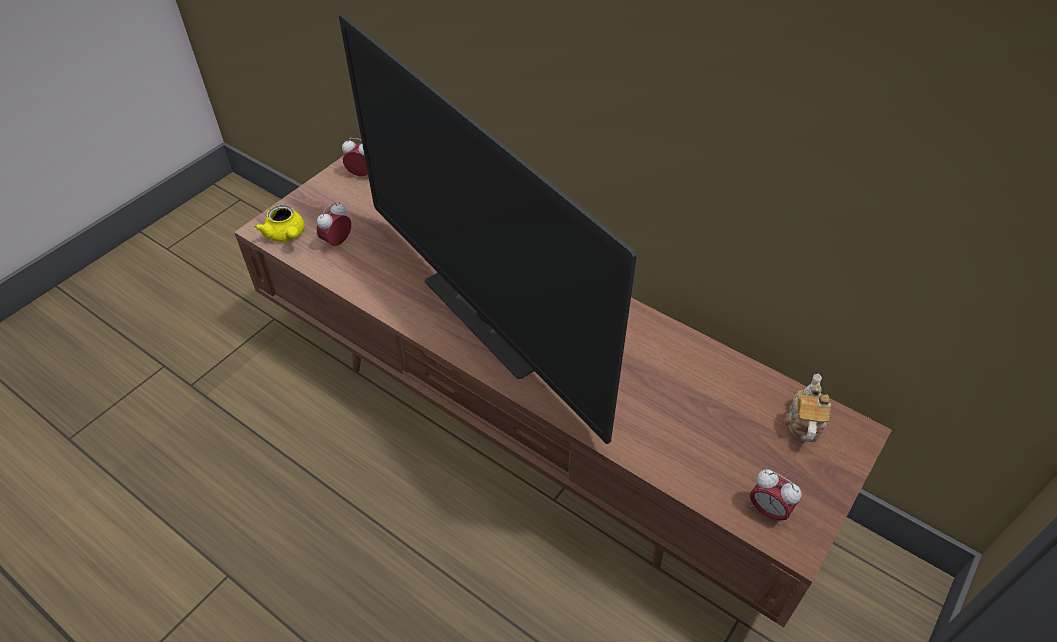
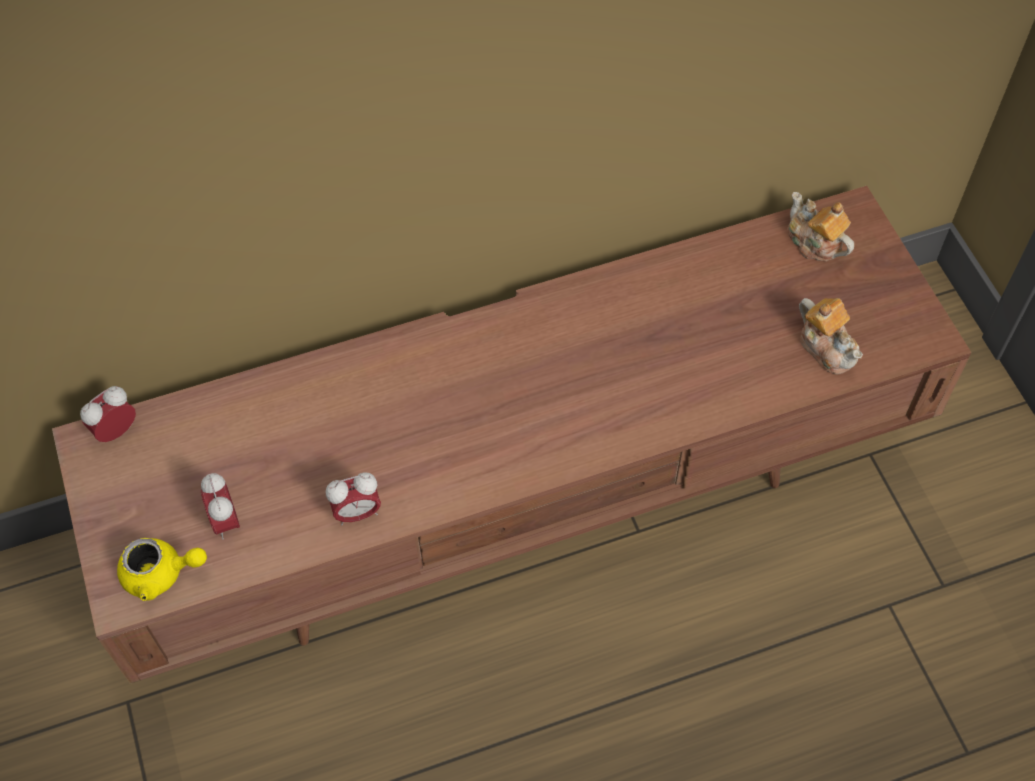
camera: 55 degrees left, 10 degrees up
(482, 321) = (485, 435): television -> none
(719, 475) = (827, 347): none -> teapot
(768, 510) = (886, 335): alarm clock -> alarm clock (357, 513)

